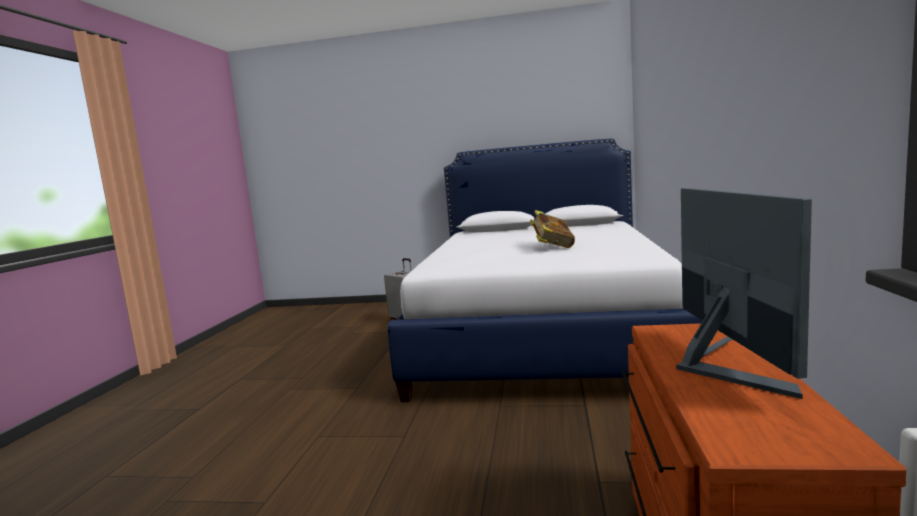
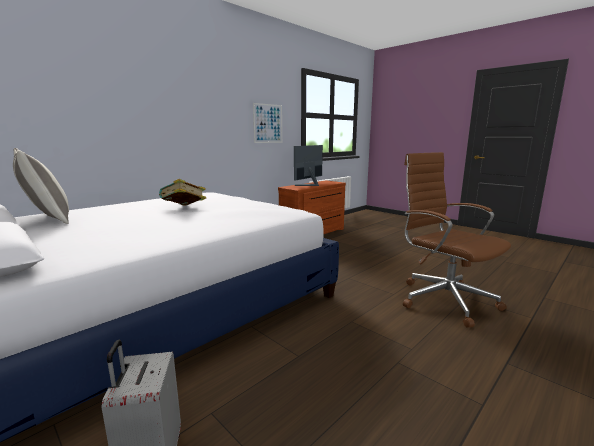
camera: 145 degrees left, 5 degrees up
(235, 457) = (444, 299): none -> brown office chair
(591, 228) = (47, 219): none -> pillow
(791, 98) = (268, 123): none -> picture

